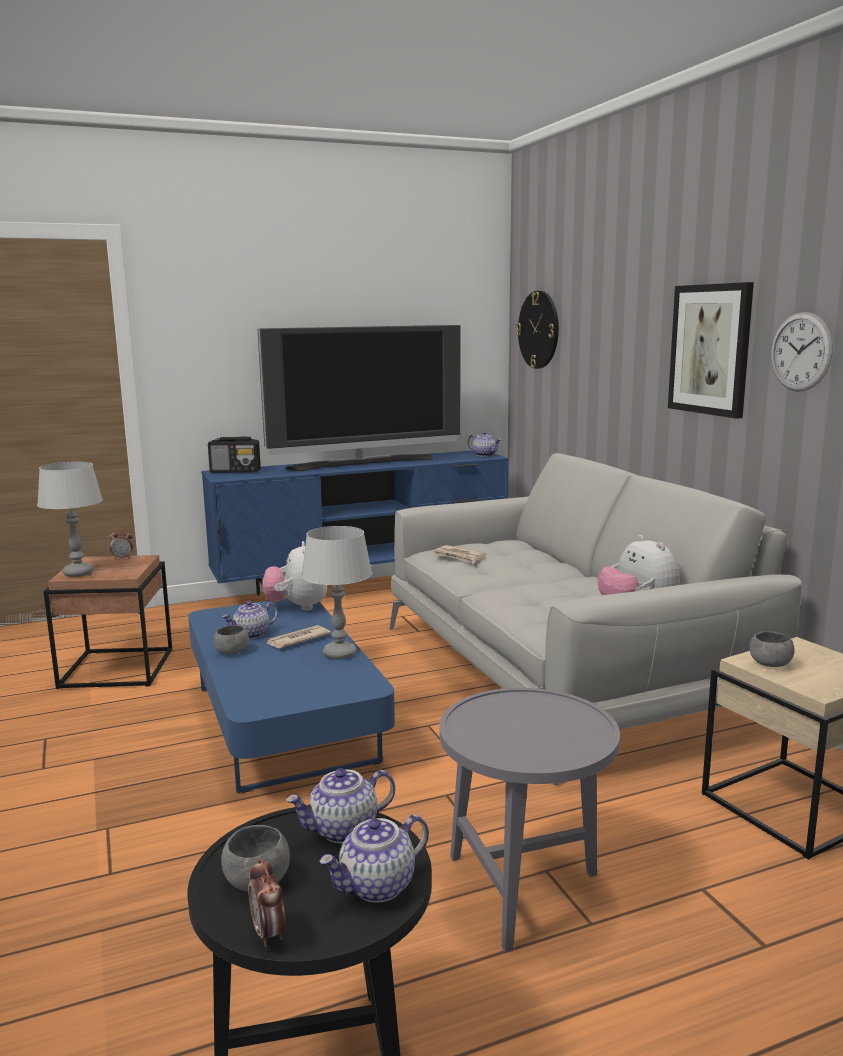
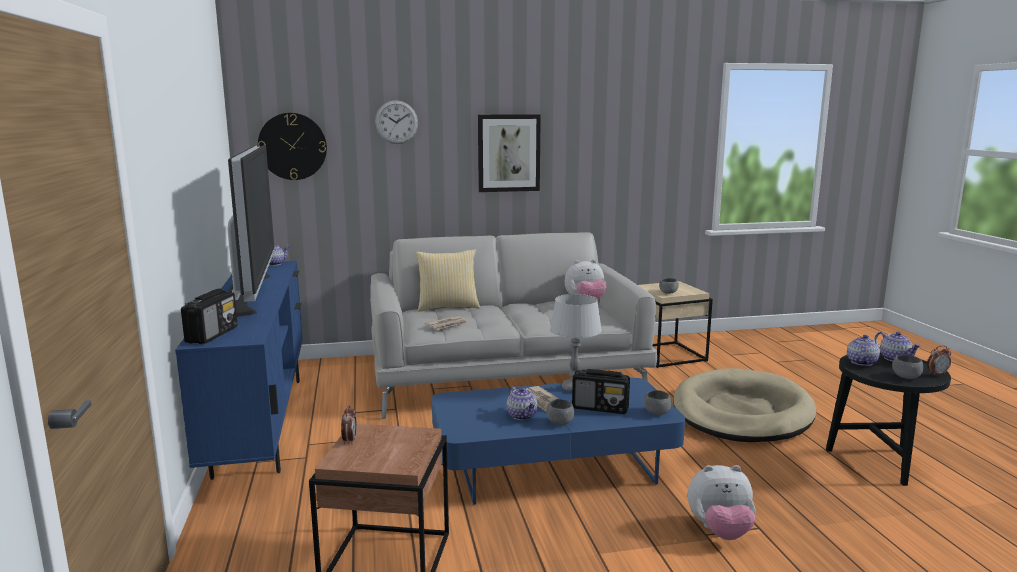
camera: 80 degrees left, 0 degrees up
(78, 573) = (396, 460): grey table lamp -> none
(259, 703) = (656, 412): none -> grey bowl
(275, 670) = (600, 408): none -> radio
(297, 607) = (462, 399): plush toy -> plush toy (720, 531)
(343, 830) = (861, 362): teapot -> teapot turned 135 degrees counterclockwise
(524, 889) = (742, 412): grey side table -> beige dog bed
(539, 550) = (448, 307): none -> pillow
(801, 352) = (575, 151): wall clock -> wall clock (396, 122)

